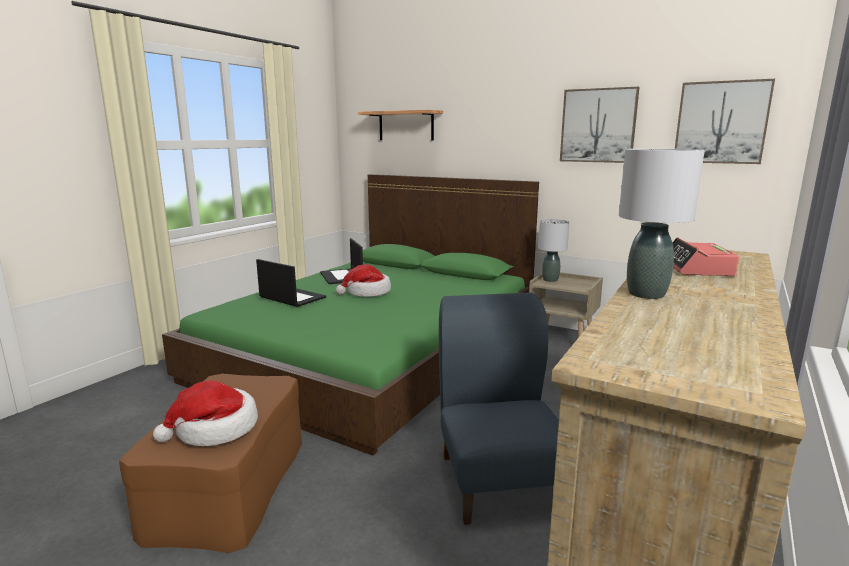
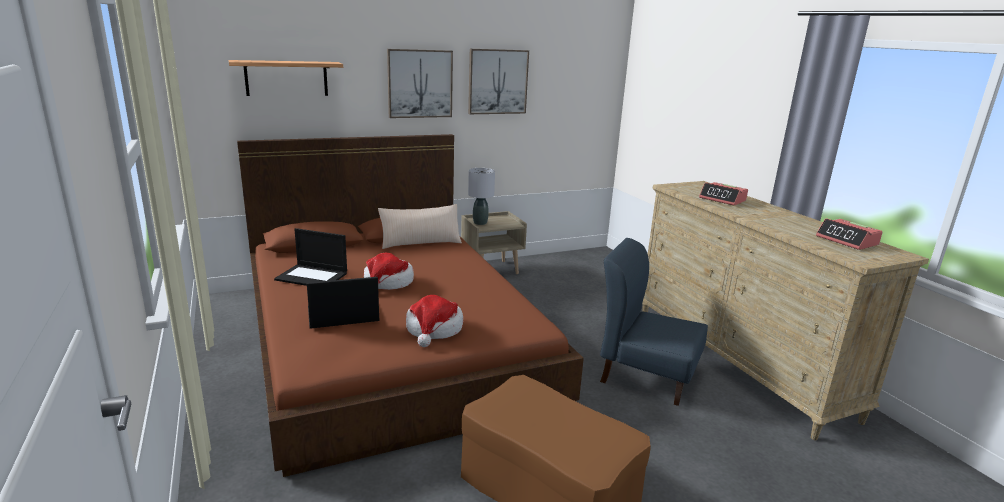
camera: 55 degrees left, 5 degrees up
(214, 429) = (585, 432): hat -> hat (434, 329)
(375, 348) = (390, 339): green bed -> brown bed
(462, 279) = (420, 243): none -> beige pillow
(646, 294) = (764, 222): grey table lamp -> none
(704, 345) = (847, 241): none -> alarm clock
(721, 122) = (579, 81): picture -> picture (420, 83)

